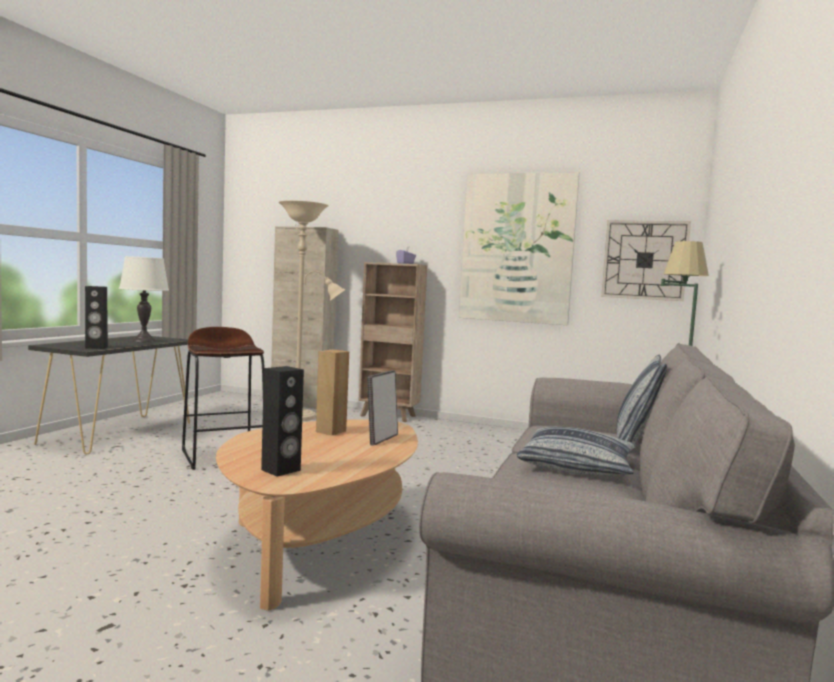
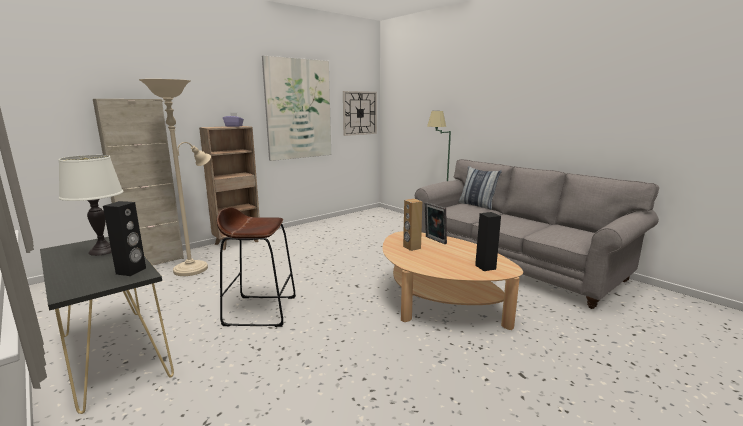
camera: 60 degrees left, 10 degrees up
(577, 466) = (503, 219): pillow -> none

